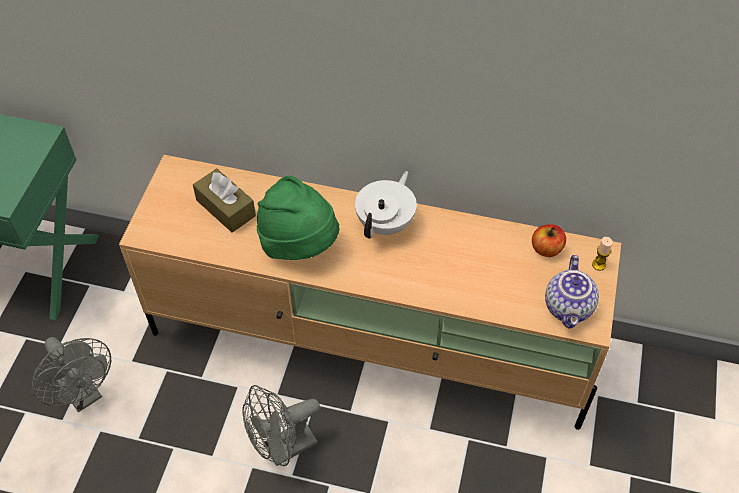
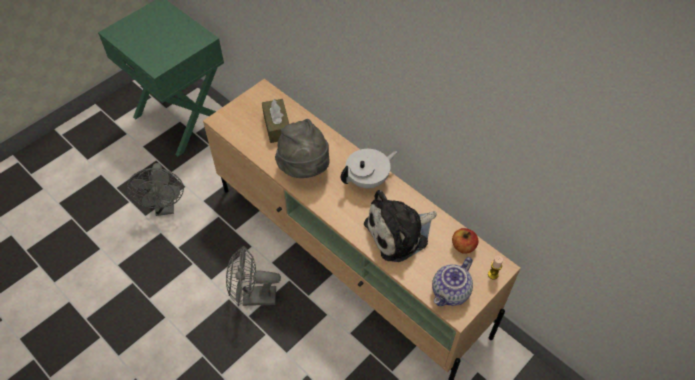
camera: 30 degrees right, 0 degrees up
(299, 244) = (305, 168): green hat -> grey hat
(466, 268) = (400, 233): none -> plush toy

